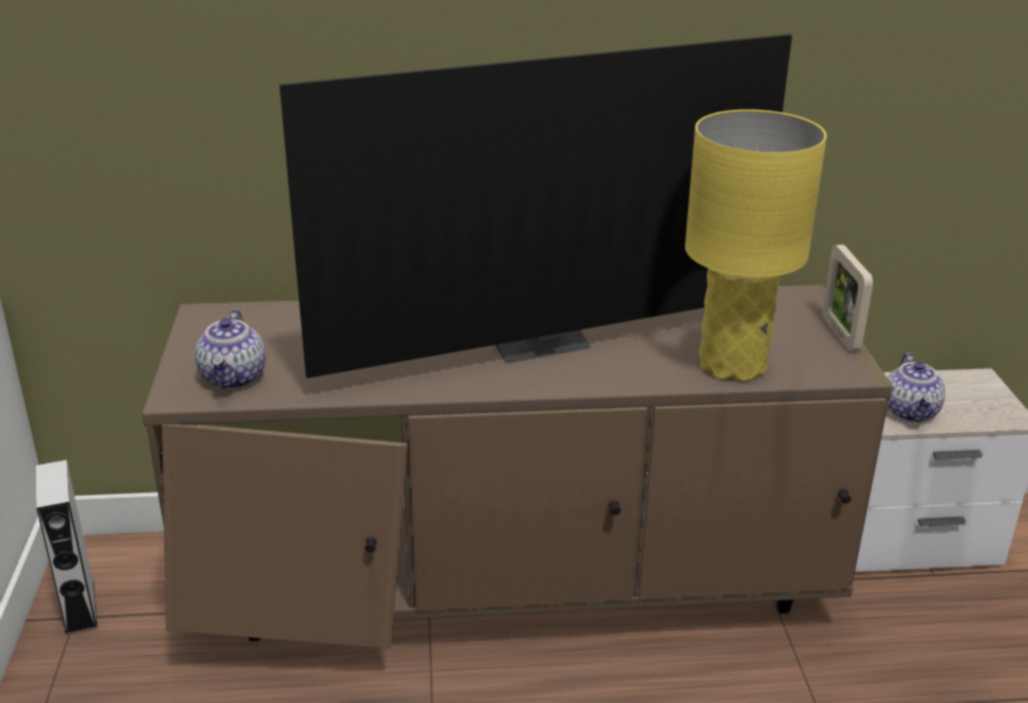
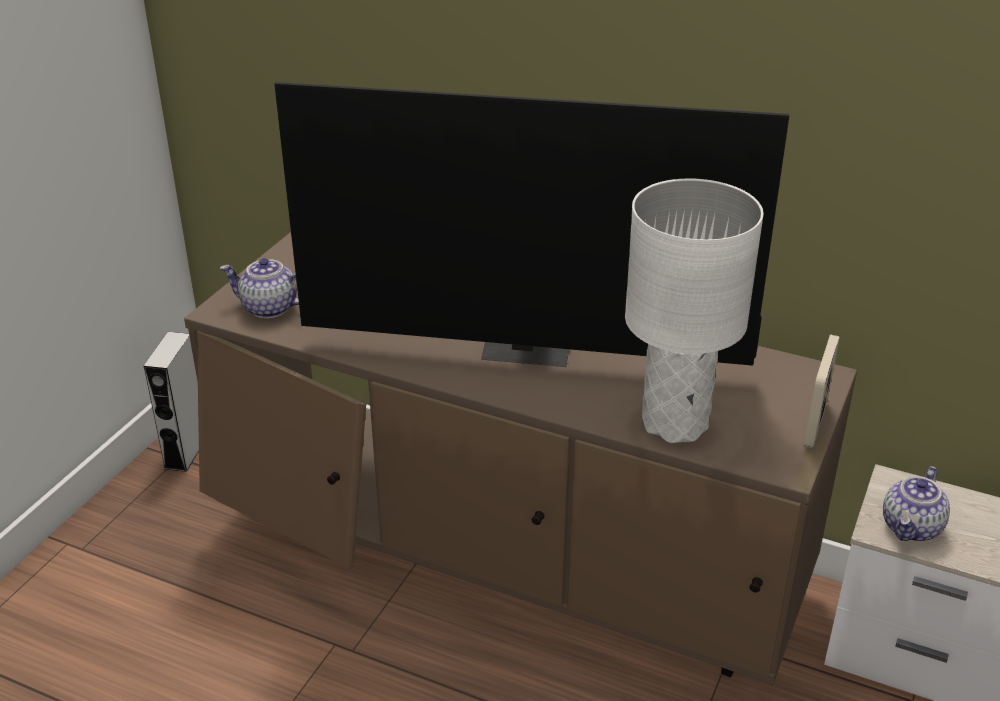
camera: 30 degrees right, 5 degrees up
(234, 378) = (269, 308): teapot -> teapot turned 75 degrees clockwise
(733, 365) = (675, 424): yellow table lamp -> white table lamp

